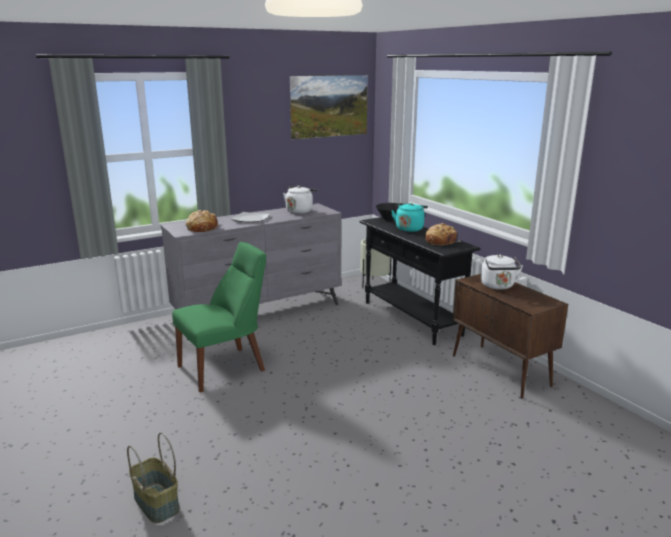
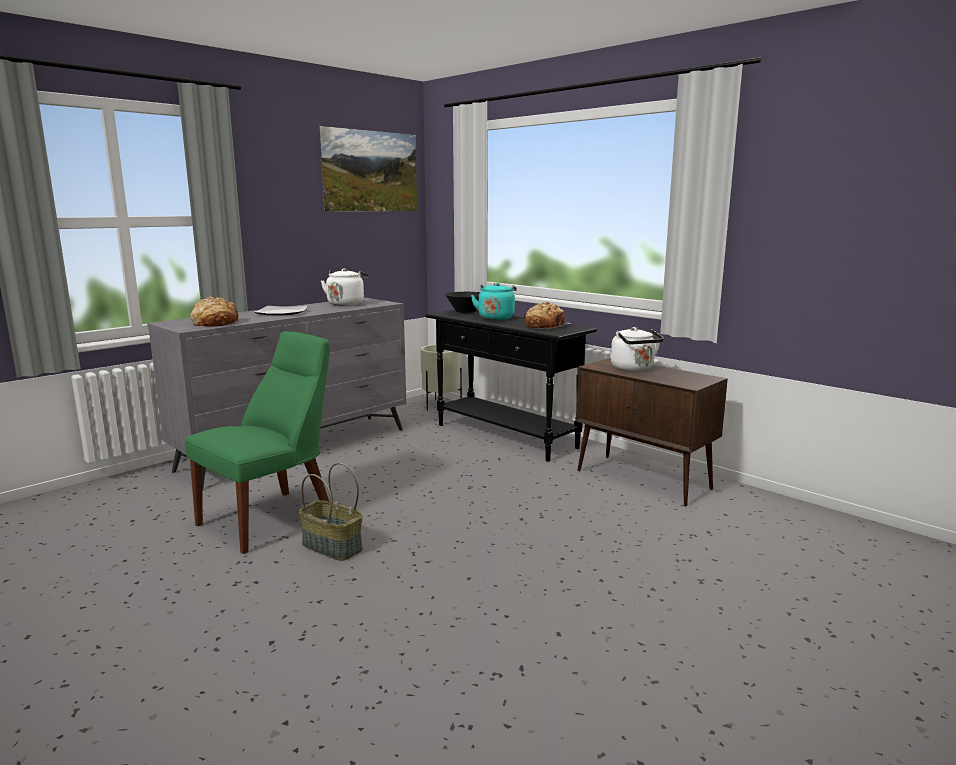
camera: 15 degrees left, 5 degrees down
(155, 503) = (221, 722): basket -> basket (331, 547)

